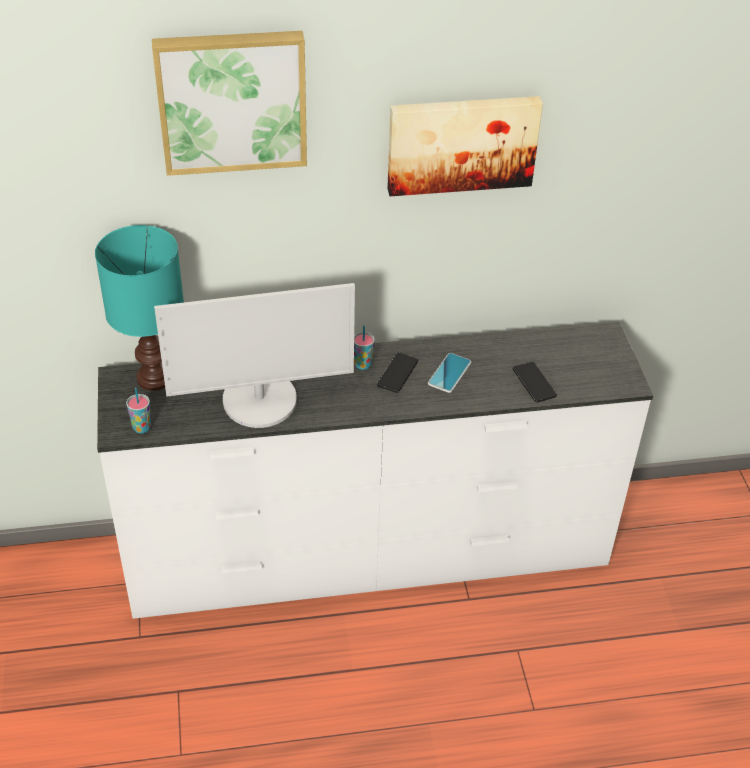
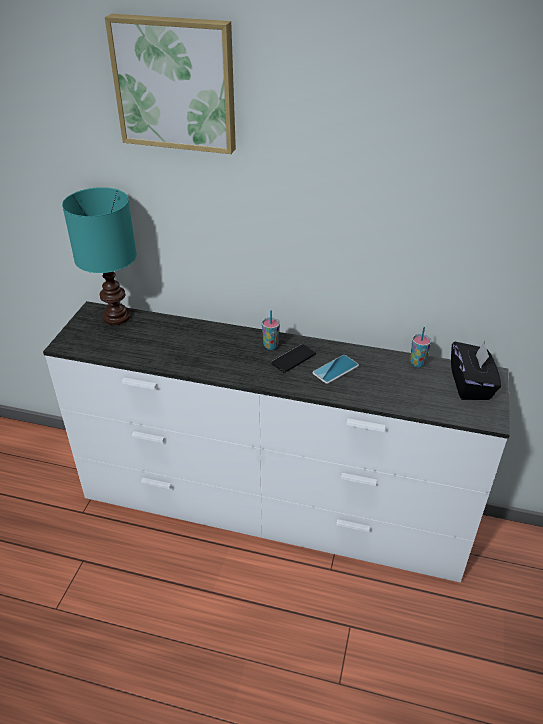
camera: 25 degrees right, 5 degrees down
(142, 428) = (82, 346): cup -> cup (417, 363)
(260, 401) = (177, 350): monitor -> none
(461, 143) = (370, 160): picture -> none
(534, 382) = (403, 395): phone -> none
(593, 351) = (471, 384): none -> black tissue box

